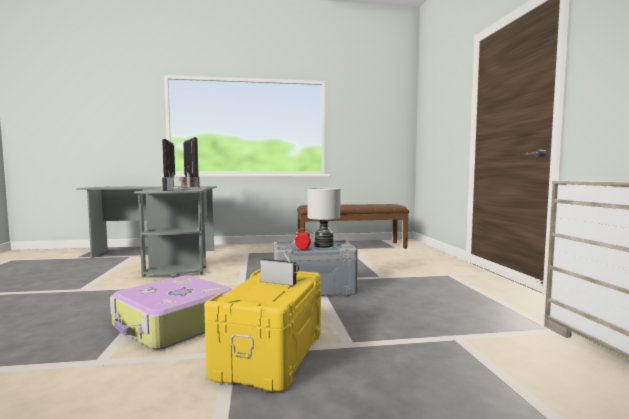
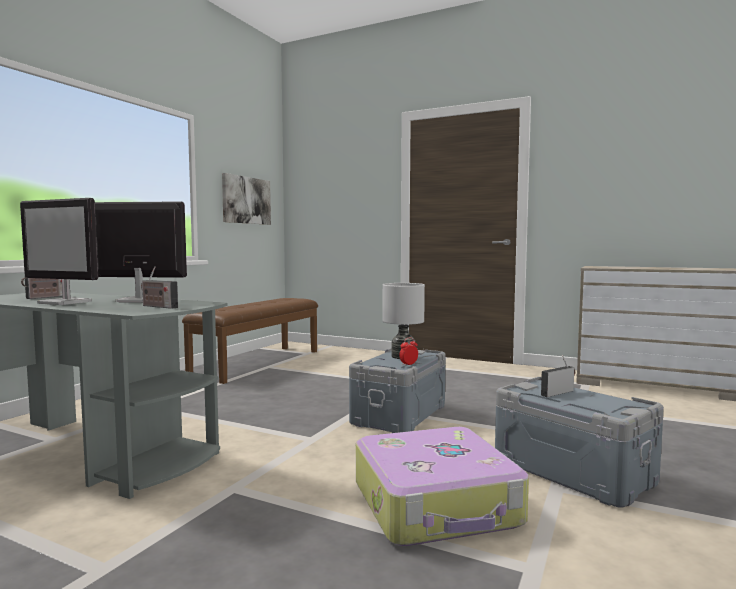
camera: 55 degrees left, 0 degrees up
(269, 354) = (571, 472): yellow storage box -> grey storage box
(372, 132) = (246, 200): none -> picture

